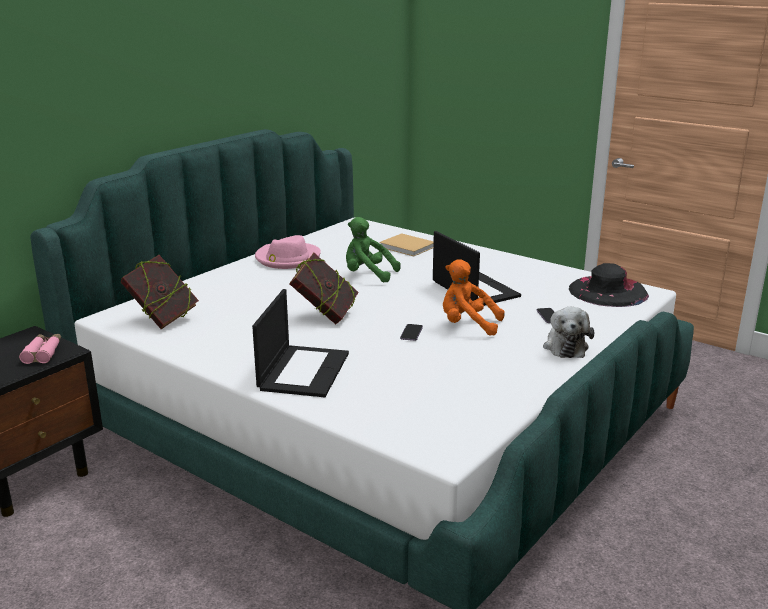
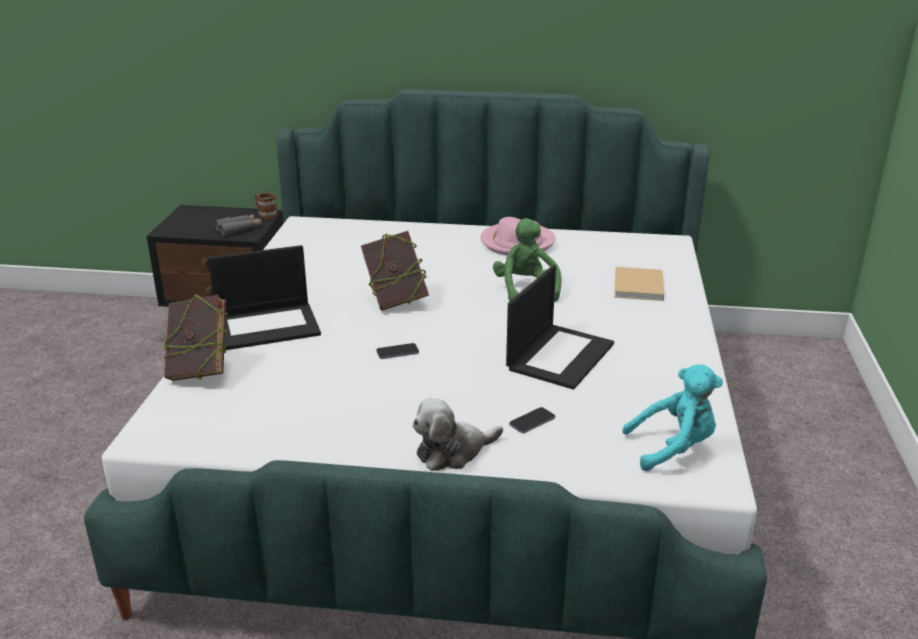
camera: 60 degrees right, 5 degrees up
(30, 335) = (265, 214): none -> mug
(43, 353) = (239, 229): pink binoculars -> grey binoculars
(163, 320) = (319, 242): book -> book (200, 371)
(467, 325) = (450, 377): orange plush toy -> none
(608, 291) = (673, 448): black hat -> turquoise plush toy

